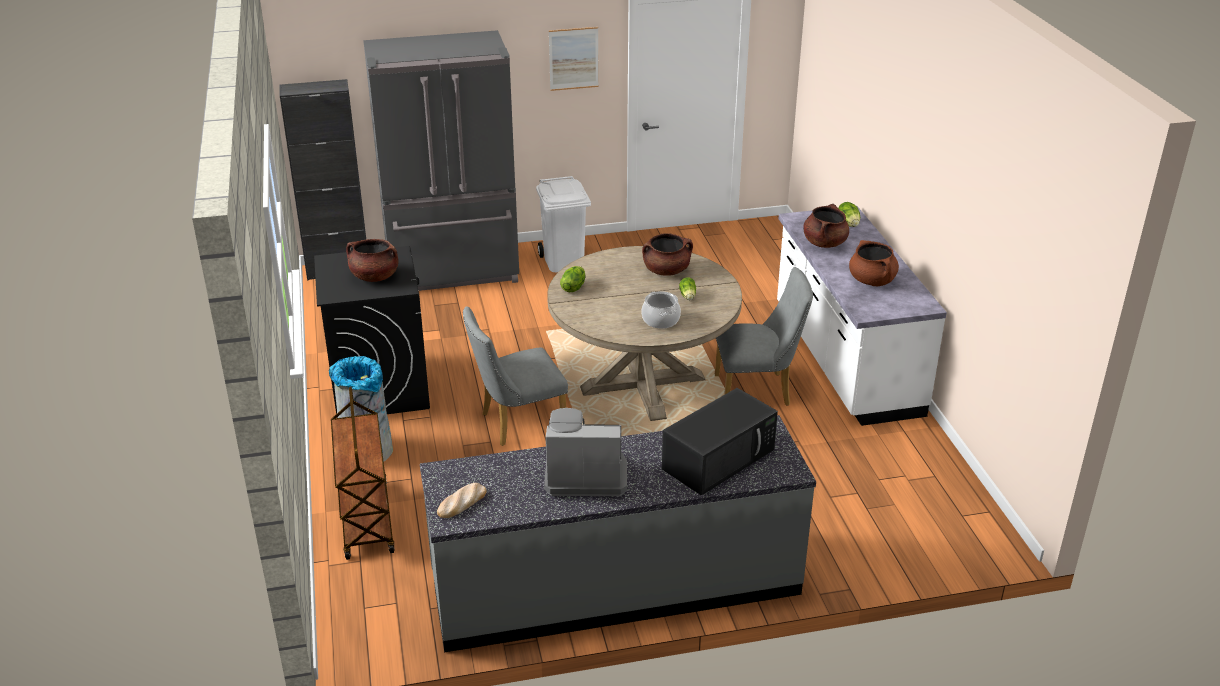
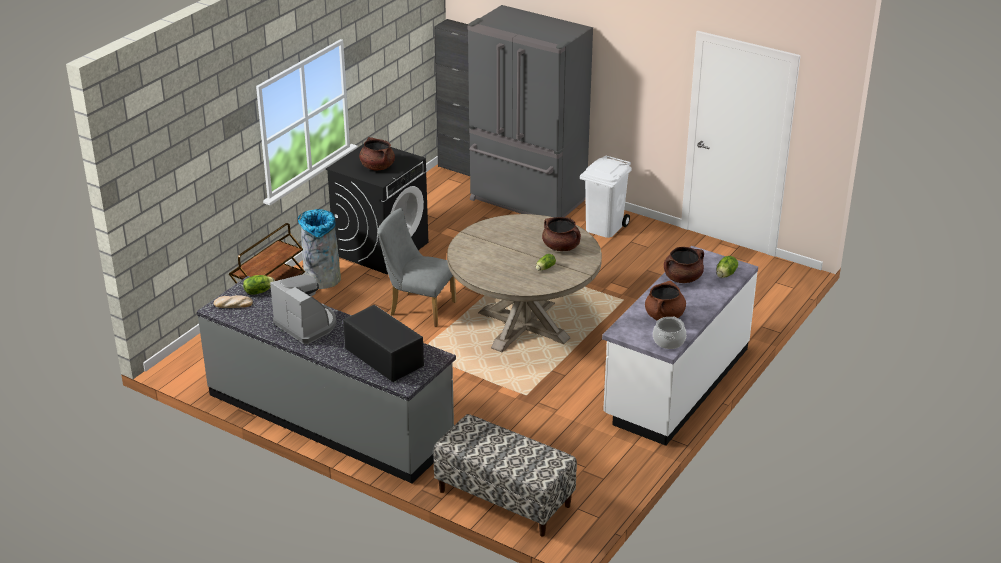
camera: 45 degrees right, 0 degrees up
(573, 58) = (649, 68): picture -> none
(573, 287) = (489, 229): lettuce -> lettuce (258, 291)
(661, 320) = (503, 273): cooking pot -> cooking pot (669, 341)
(719, 458) = (383, 356): black microwave -> black microwave turned 135 degrees counterclockwise
(758, 391) = (585, 369): grey chair -> none
(896, 550) = (504, 498): none -> bench

